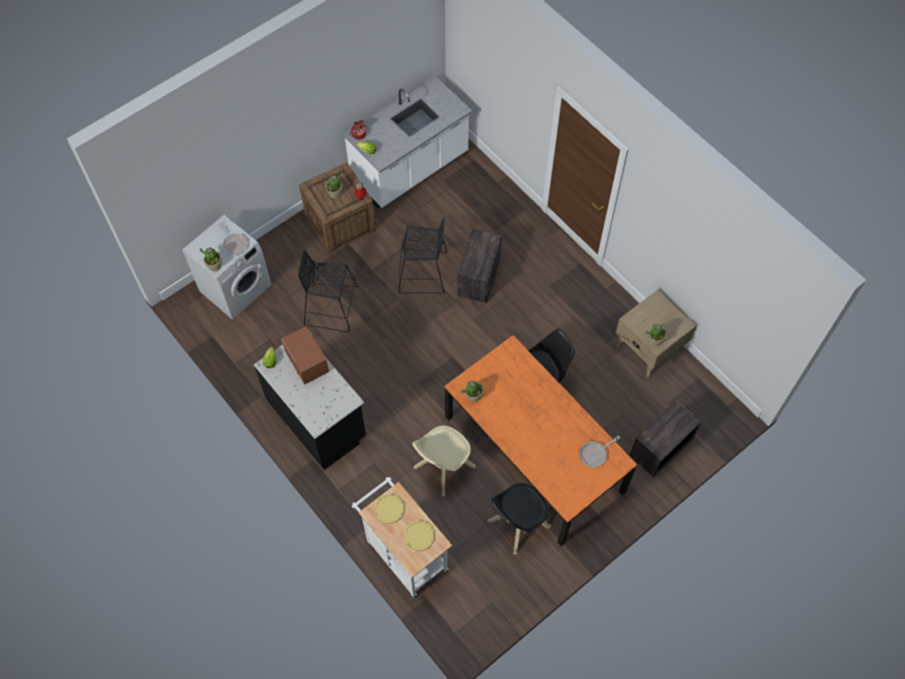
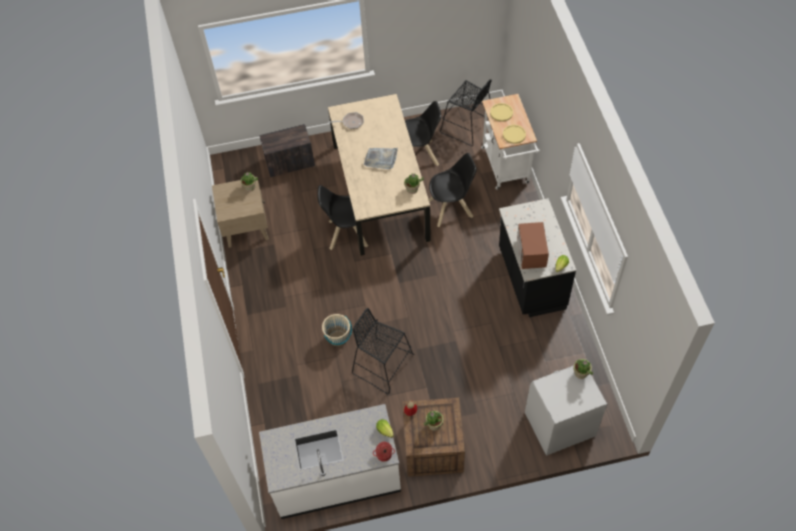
camera: 150 degrees left, 5 degrees down
(234, 244) = (555, 387): frying pan -> none
(332, 306) = (478, 367): black stool -> black stool (466, 126)
(442, 468) = (451, 208): beige chair -> black chair
(479, 277) = (338, 338): crate -> beige bucket
(530, 419) = (381, 159): none -> grey tray
(534, 454) = (379, 191): orange dining table -> beige dining table

